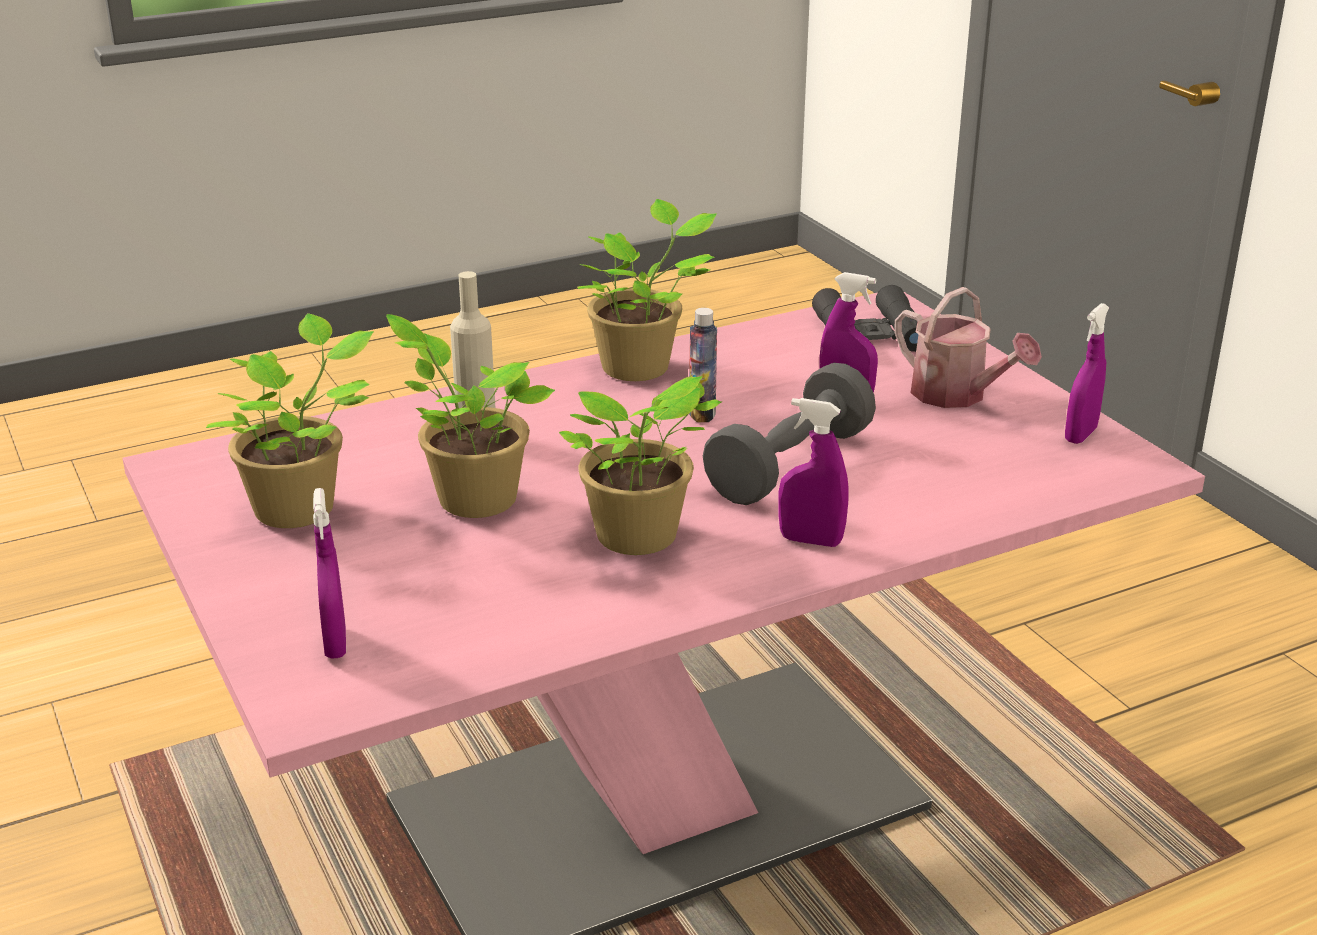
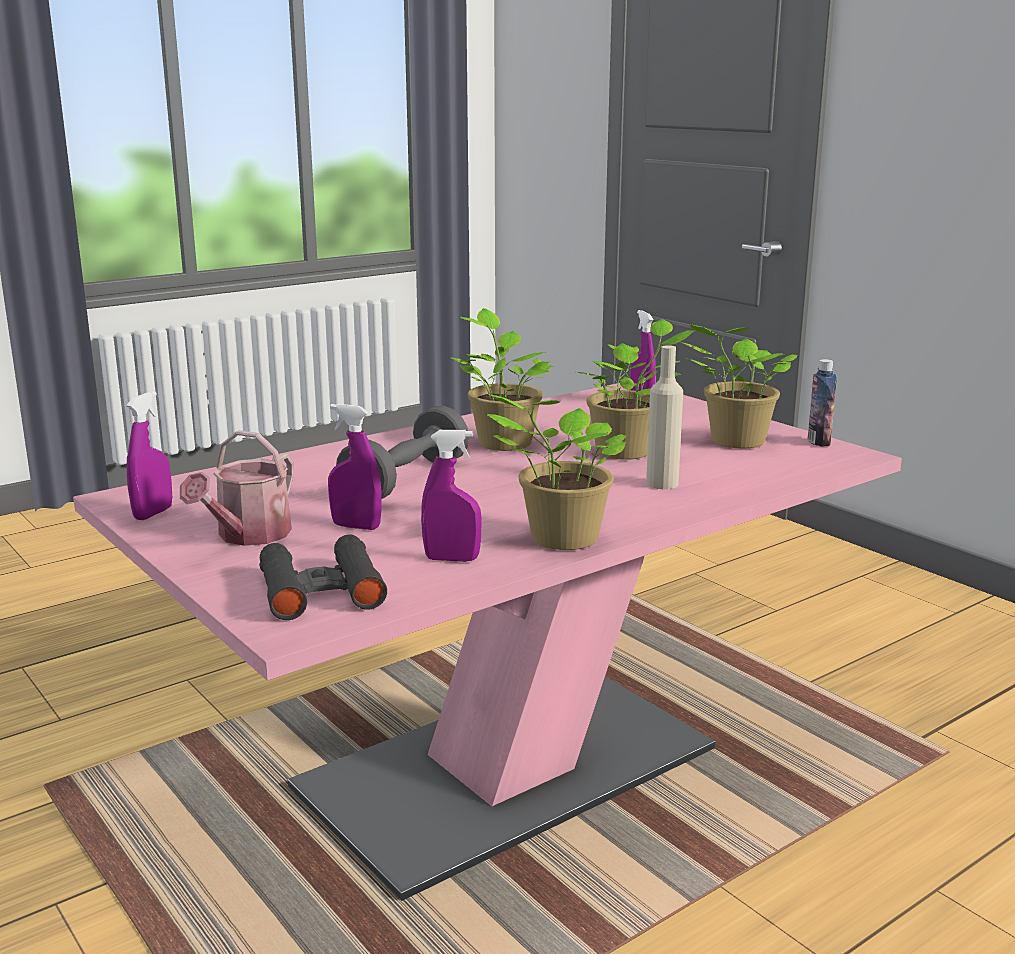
camera: 170 degrees right, 10 degrees down
(702, 413) = (485, 507): bottle -> bottle (818, 442)
(810, 541) = (390, 447): purple spray bottle -> purple spray bottle (452, 559)
(957, 395) = (248, 536): watering can -> watering can turned 105 degrees counterclockwise

